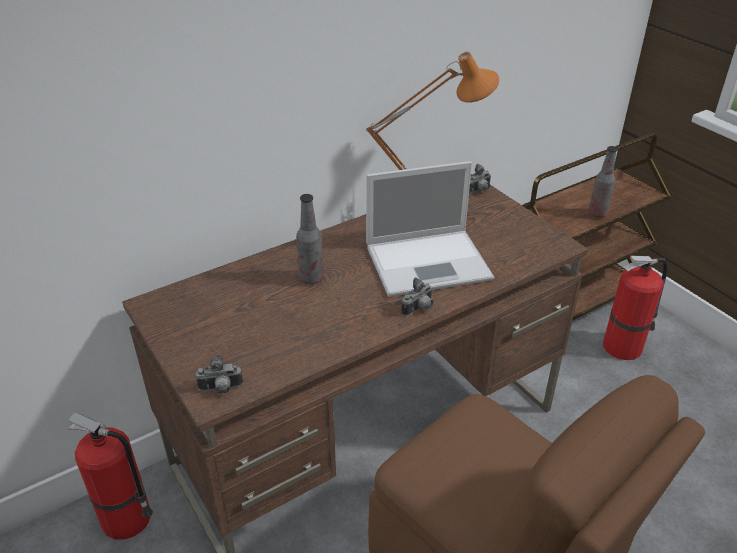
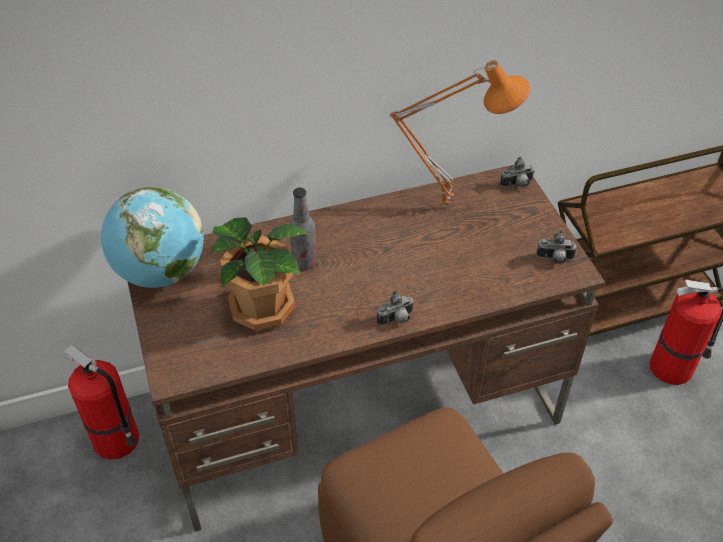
camera: 15 degrees right, 10 degrees up
(169, 310) = (161, 272): none -> globe
(220, 389) = (182, 368): camera -> camera (555, 259)
(284, 321) = (262, 306): none -> potted plant
(430, 262) = (429, 266): laptop -> none
(597, 213) = (664, 222): bottle -> none

